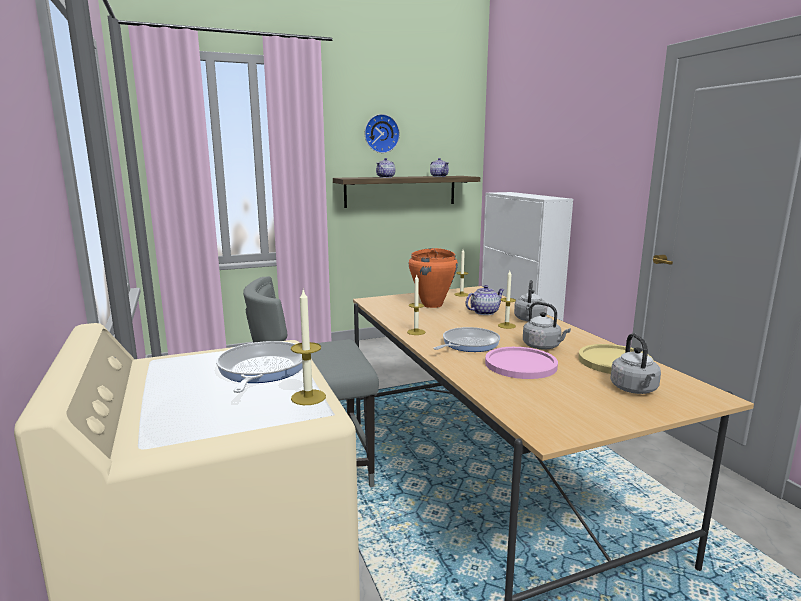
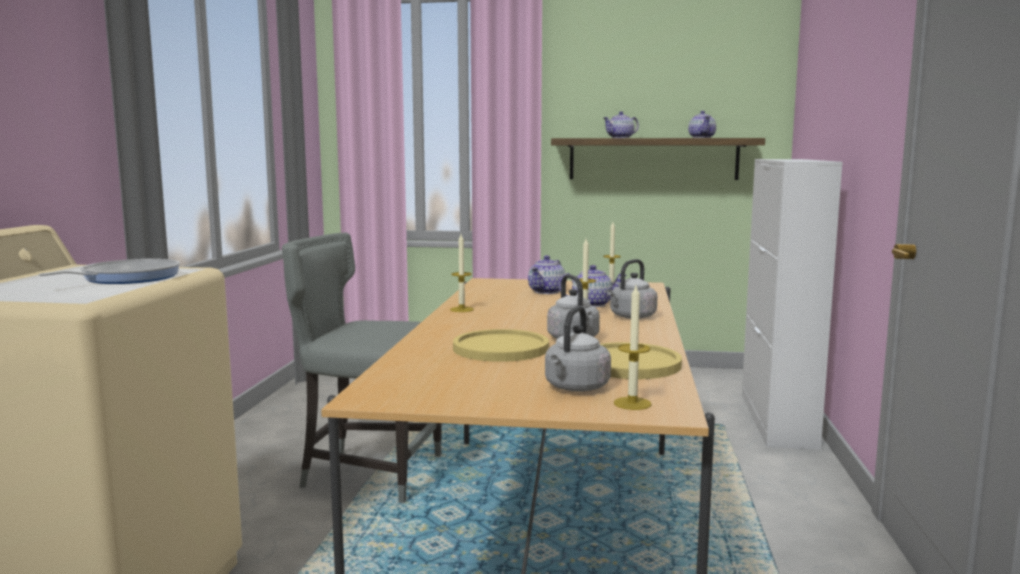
camera: 30 degrees right, 5 degrees down
(308, 397) = (102, 293): candle -> candle (632, 403)
(381, 133) = (626, 80): wall clock -> none
(432, 305) = (547, 291): orange cooking pot -> teapot
(468, 344) = (490, 325): frying pan -> none
(520, 364) = (501, 348): pink plate -> yellow plate

